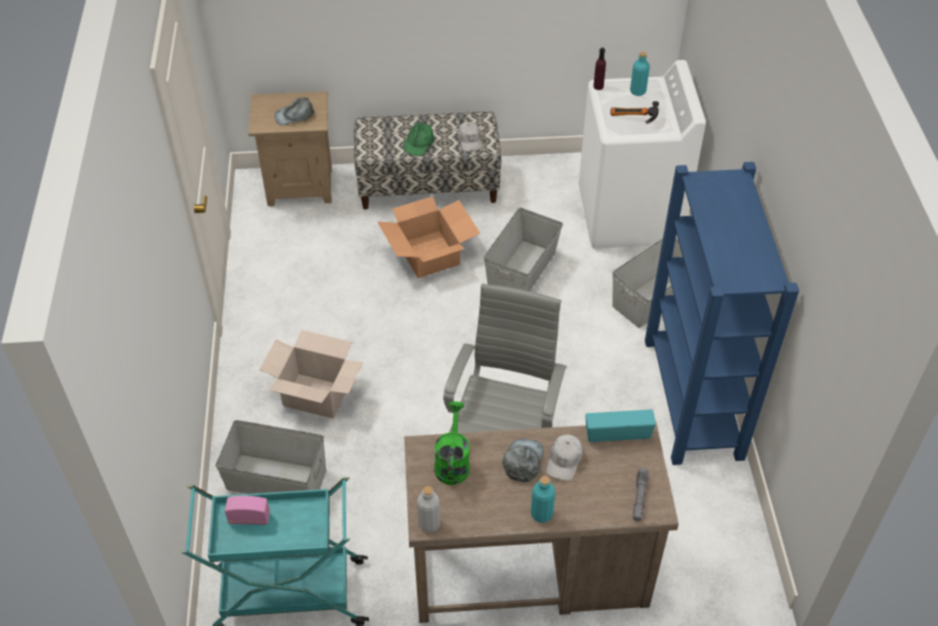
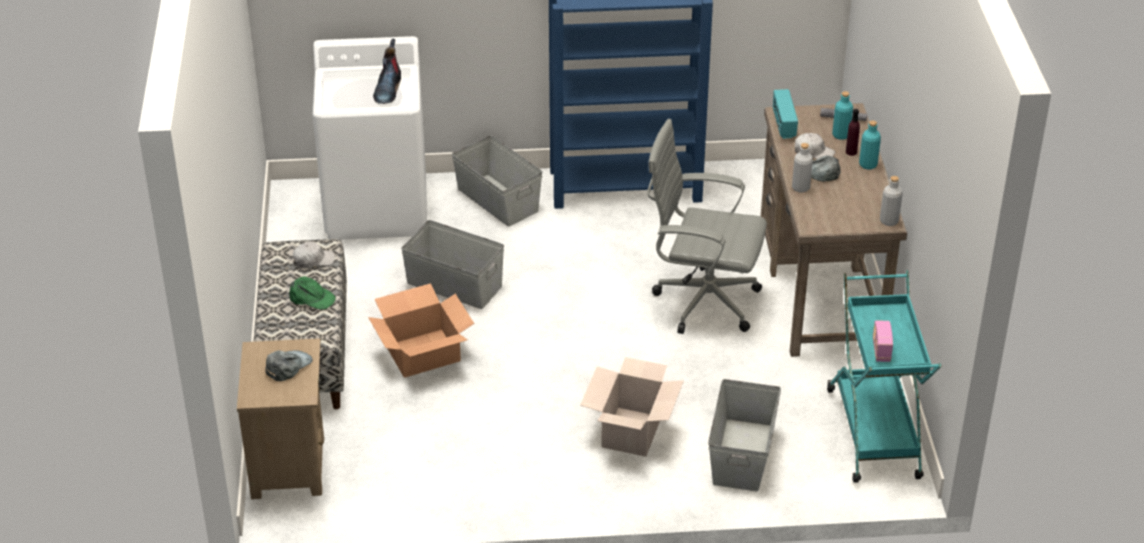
camera: 90 degrees left, 10 degrees down
(294, 115) = (288, 366): grey cap -> grey cap turned 120 degrees counterclockwise
(452, 462) = (824, 209): green watering can -> none
(494, 443) = (800, 187): none -> grey bottle
(598, 86) = (329, 107): purple bottle -> purple bottle (851, 152)
(633, 120) = (387, 89): hammer -> boot
(637, 91) = (341, 84): turquoise bottle -> turquoise bottle (841, 135)

